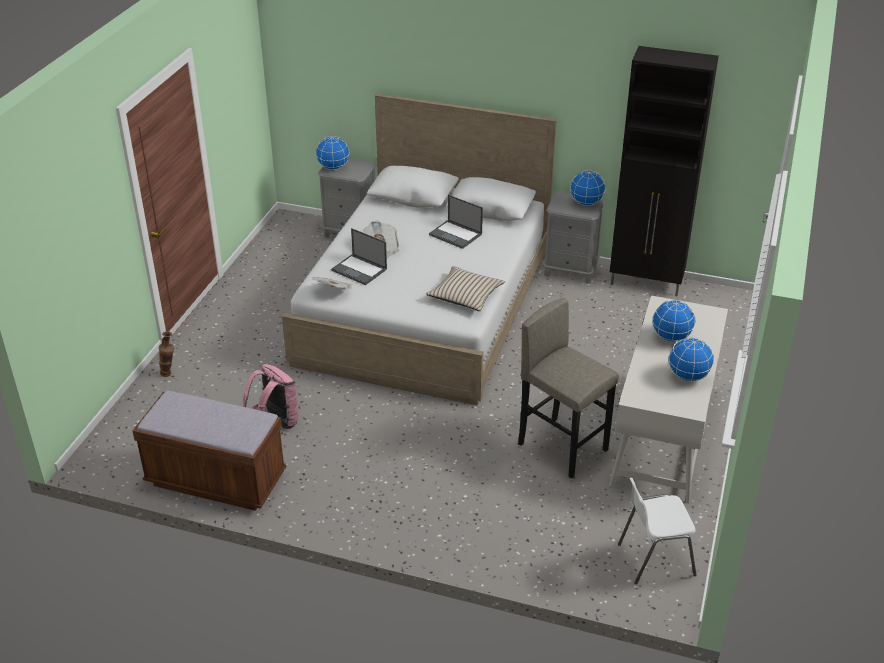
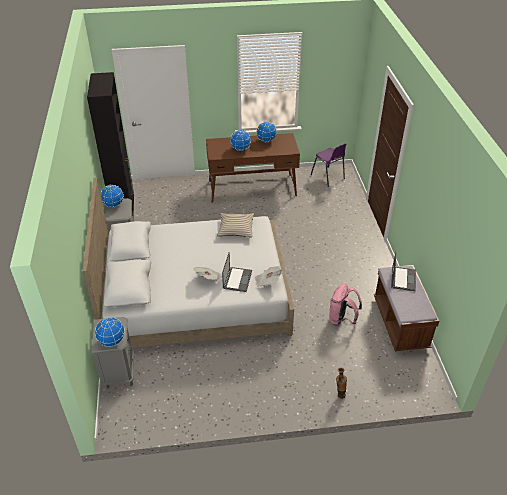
camera: 115 degrees left, 5 degrees up
(456, 234) = (172, 251): laptop -> laptop (403, 278)
(563, 446) = (281, 214): grey stool -> none
(653, 559) = (328, 177): white chair -> purple chair
(662, 435) = (252, 188): white desk -> brown desk

